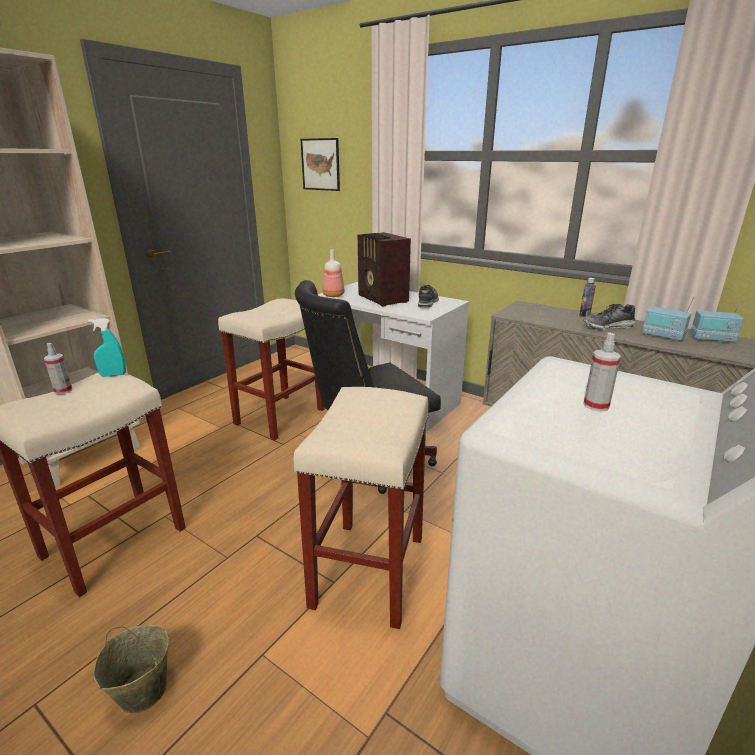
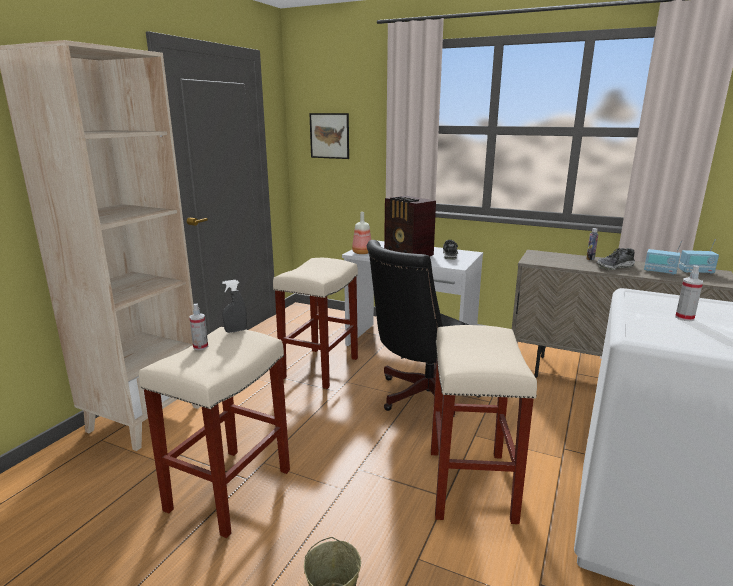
camera: 10 degrees left, 5 degrees down
(113, 375) = (236, 331): turquoise spray bottle -> grey spray bottle

